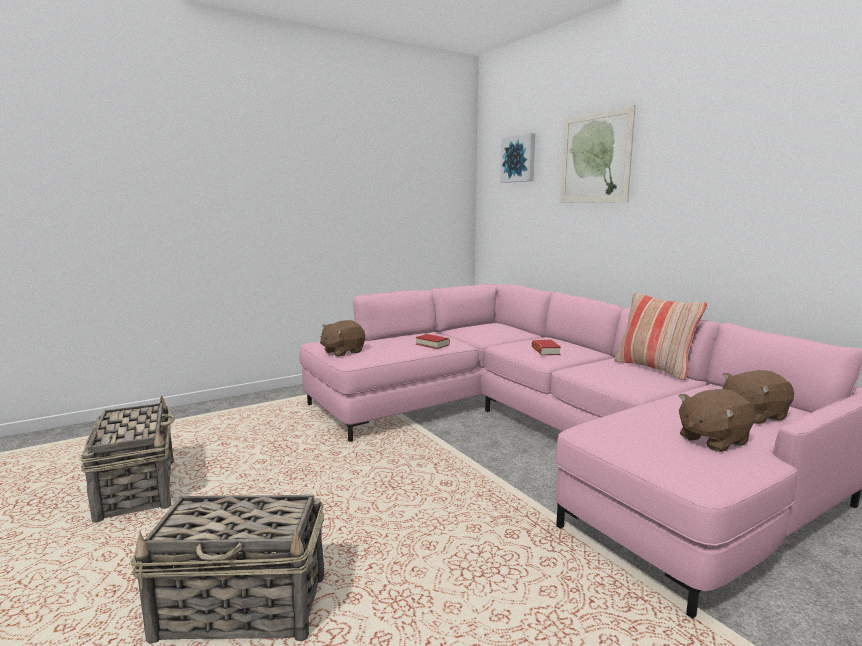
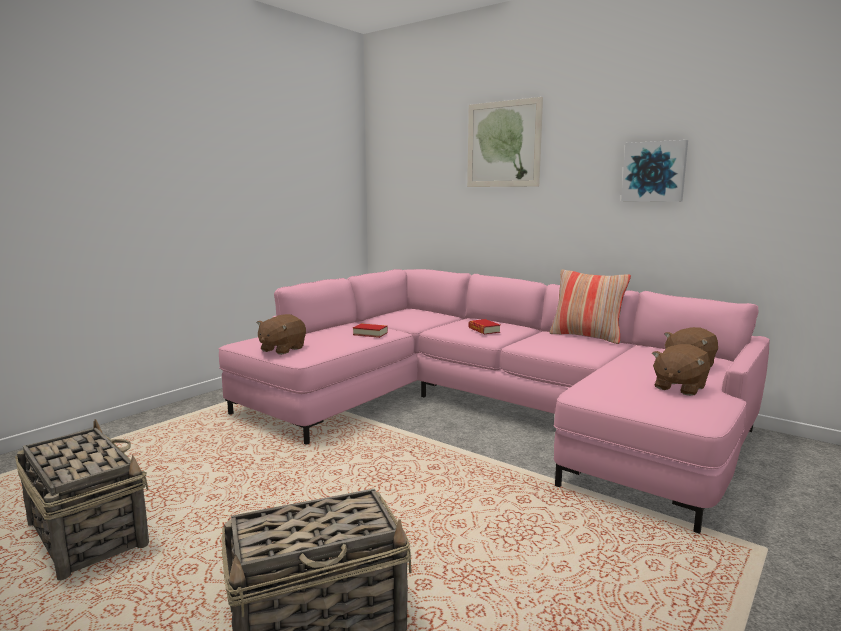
camera: 20 degrees left, 0 degrees up
(519, 159) = (417, 142): picture -> picture (654, 171)

